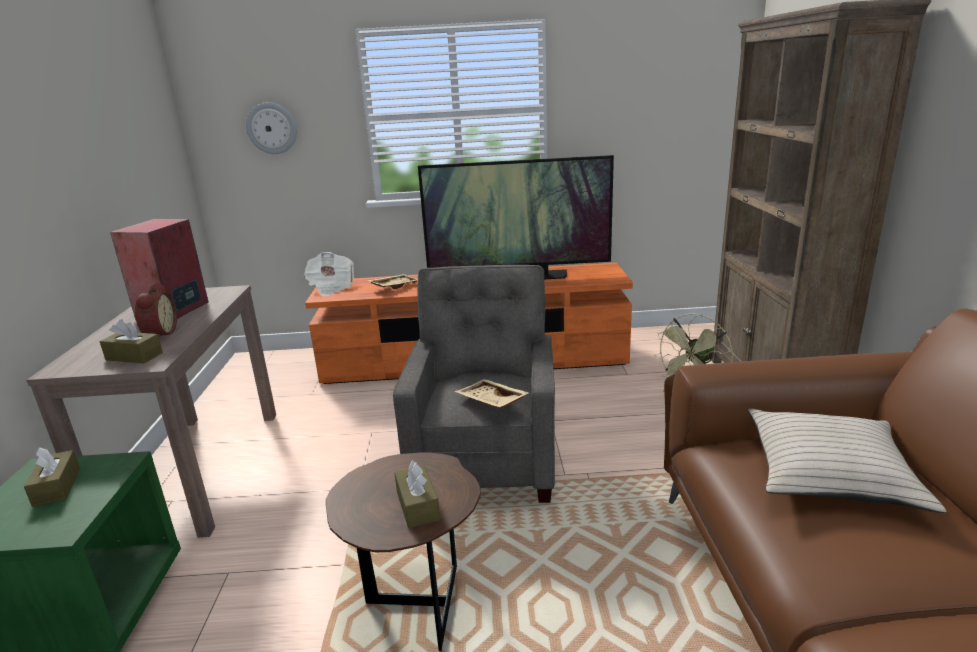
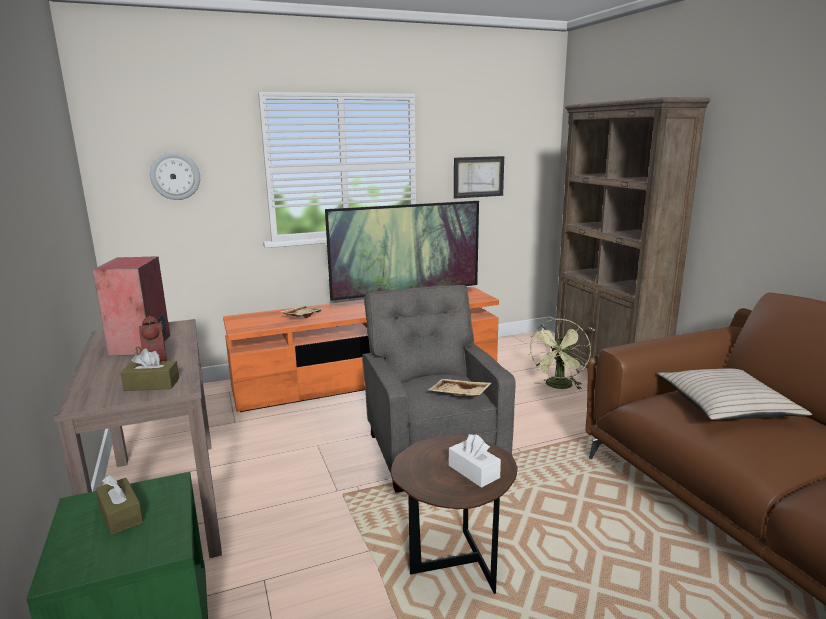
camera: 20 degrees left, 5 degrees down
(331, 287) = (241, 320): newspaper -> none
(417, 506) = (473, 472): brown tissue box -> white tissue box
(632, 123) = (478, 177): none -> picture

